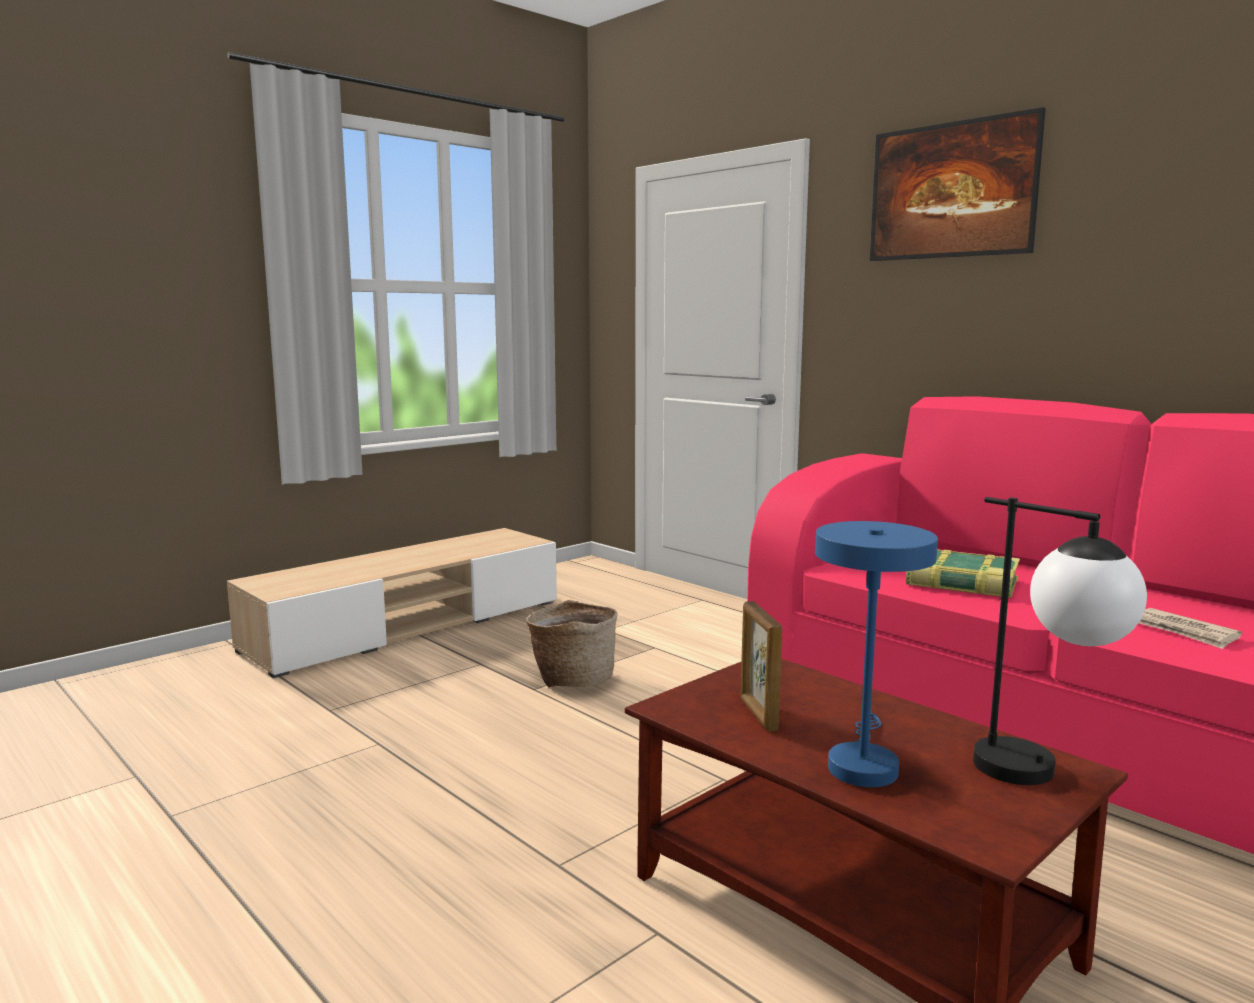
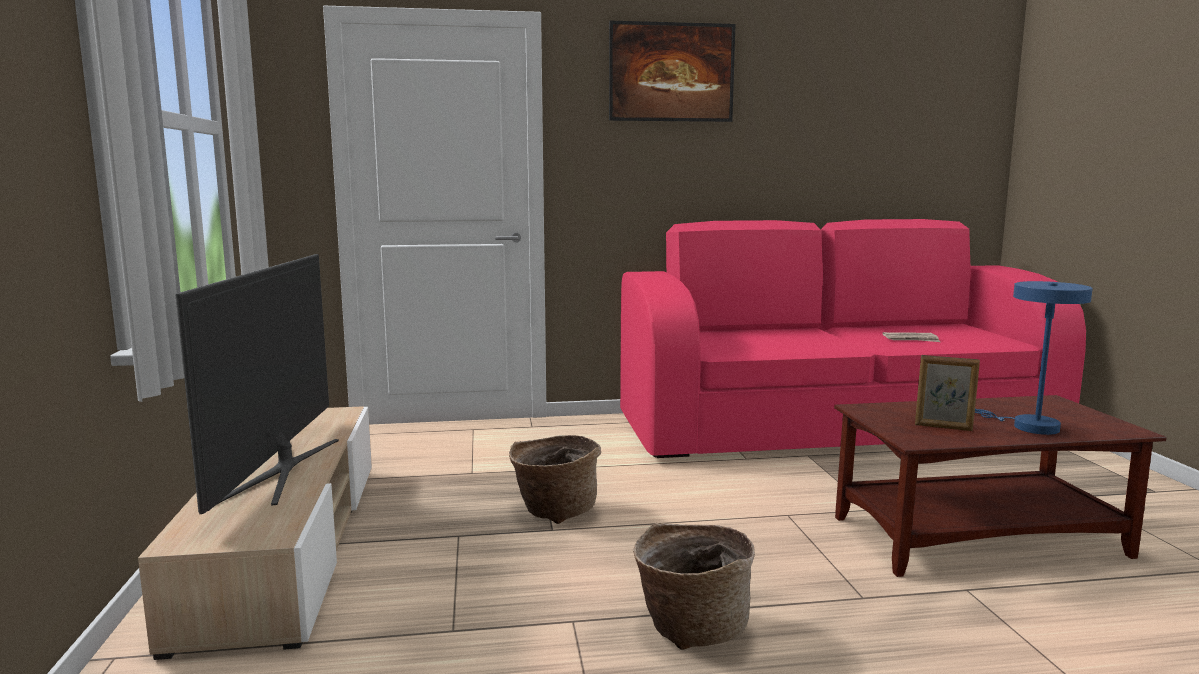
camera: 55 degrees left, 0 degrees up
(392, 562) = (280, 469): none -> television
(409, 791) = (690, 627): none -> basket
(962, 583) = (787, 343): book -> none
(1044, 778) = (1059, 406): table lamp -> none

